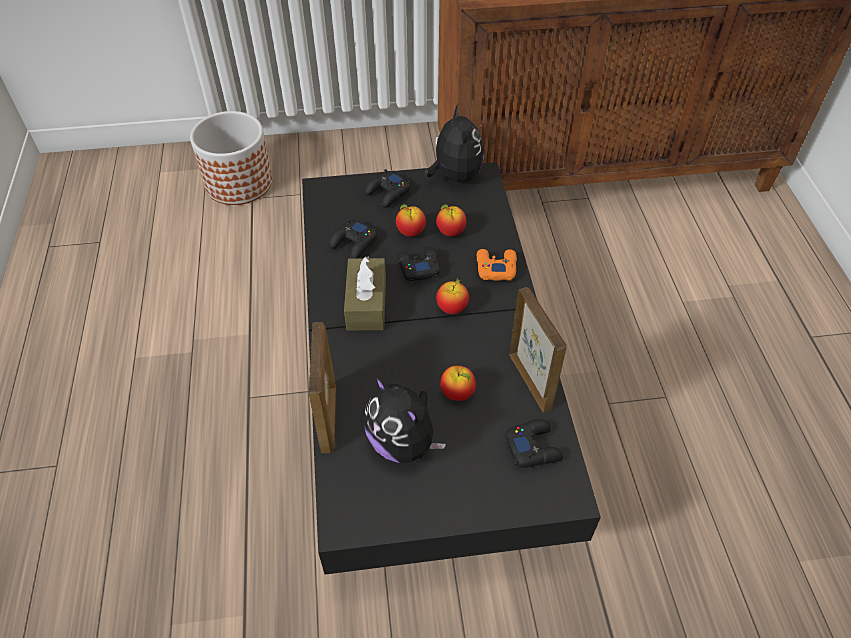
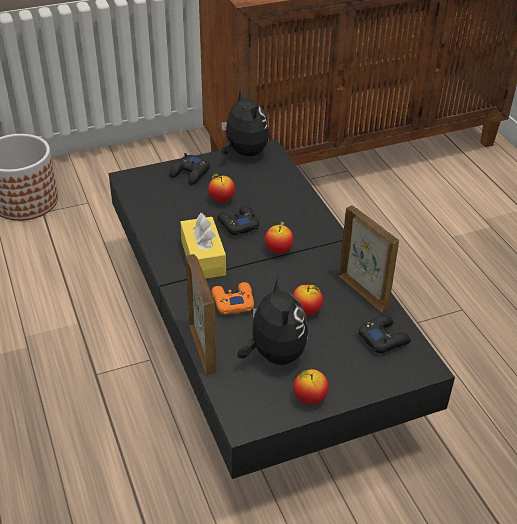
camera: 15 degrees left, 10 degrees down
(354, 243) = (174, 215): black game controller -> none
(366, 303) = (203, 258): brown tissue box -> yellow tissue box
(403, 442) = (274, 354): plush toy -> plush toy turned 135 degrees counterclockwise
(450, 232) = (256, 195): apple -> apple (309, 398)
(495, 267) = (304, 215): orange game controller -> orange game controller (232, 302)

